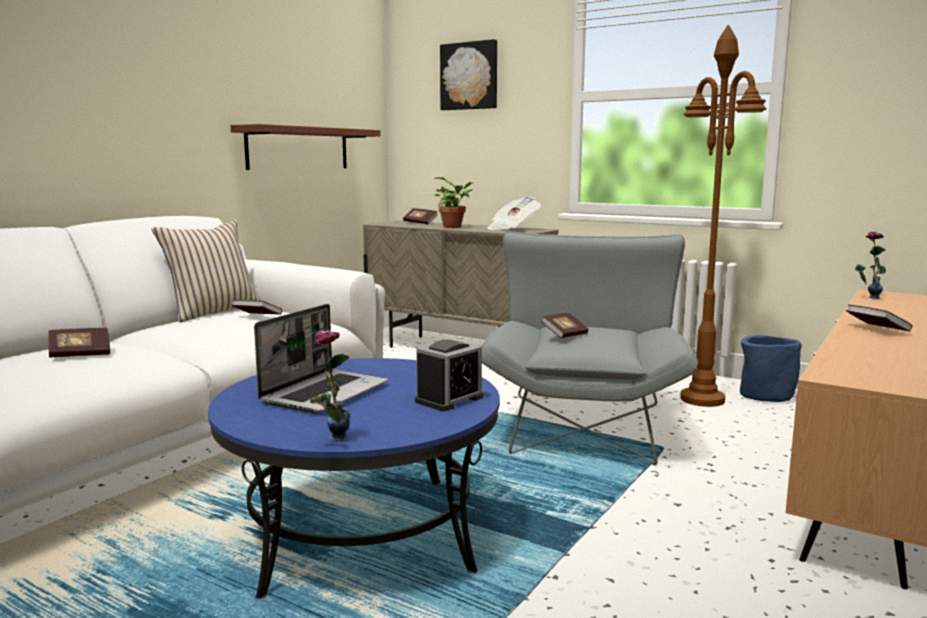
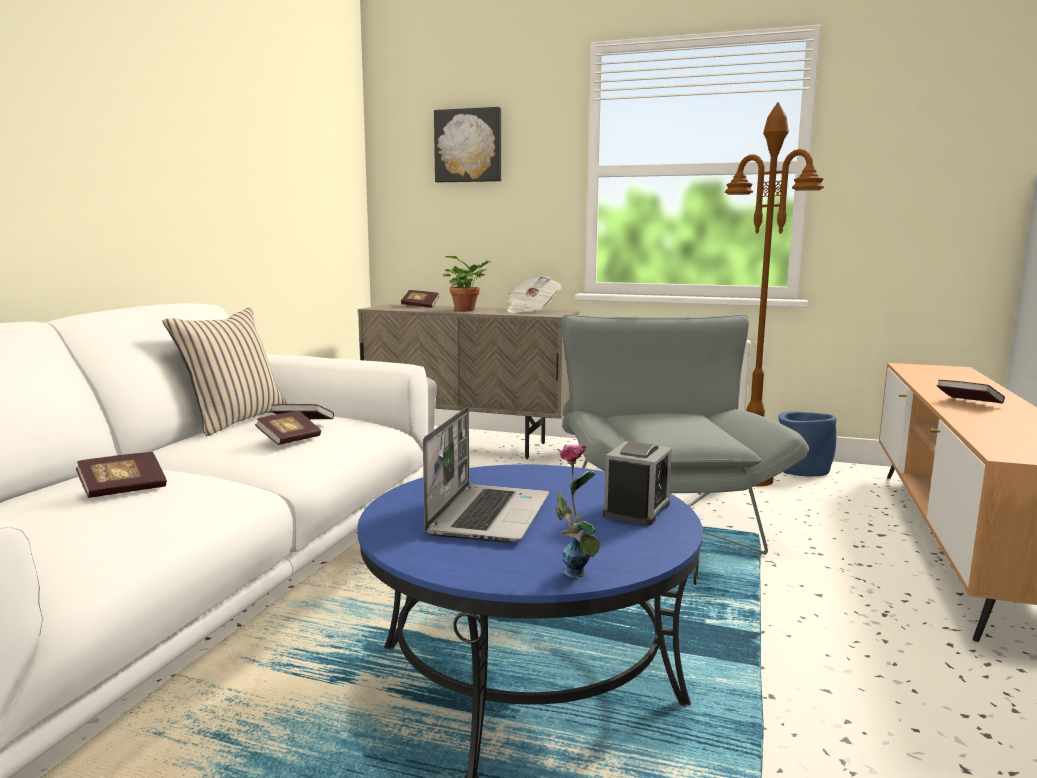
camera: 15 degrees left, 0 degrees up
(298, 148) = (286, 222): shelf -> none
(565, 335) = (656, 424): book -> book (289, 440)
(866, 298) = (908, 371): vase -> none

